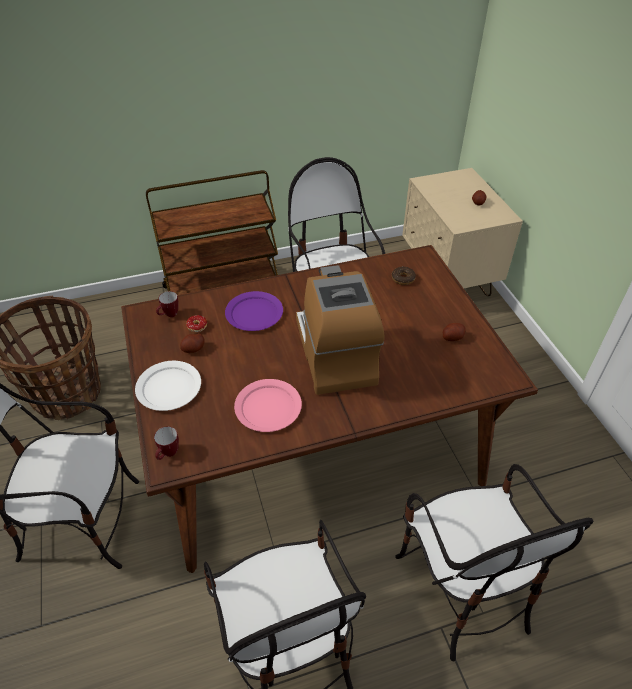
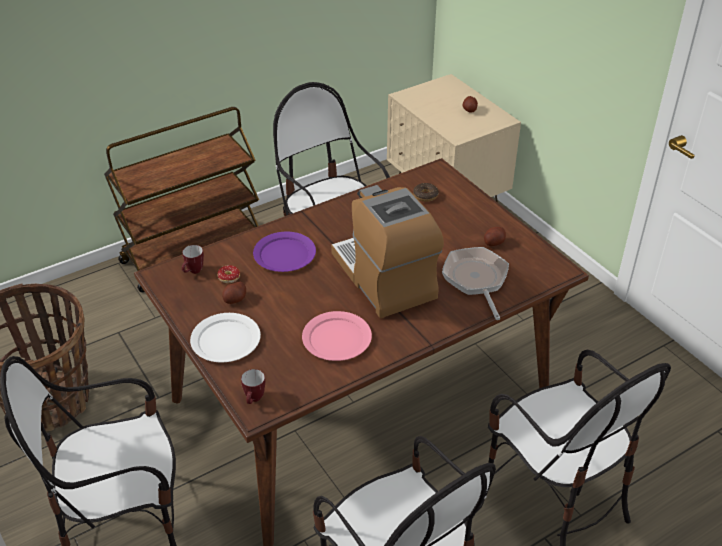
camera: 15 degrees left, 5 degrees down
(422, 373) = (476, 280): none -> frying pan

